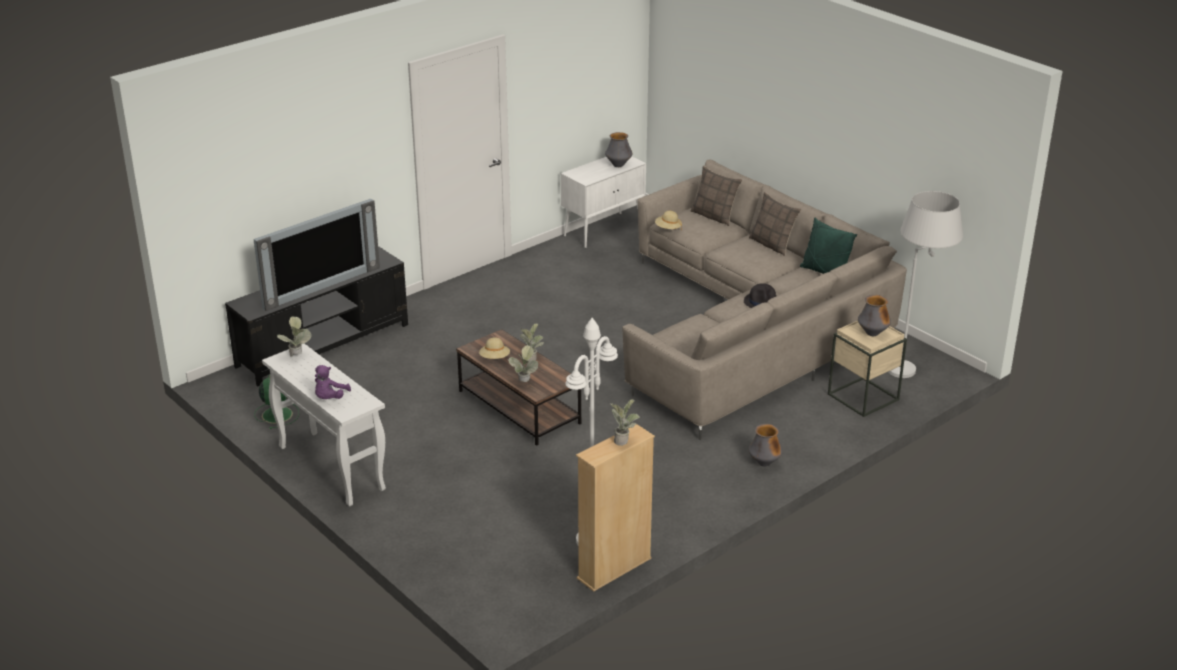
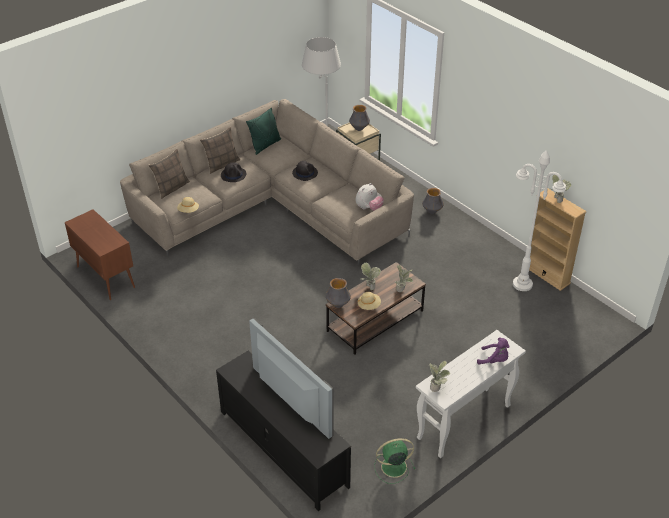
camera: 90 degrees left, 10 degrees up
(603, 230) = (105, 277): white cabinet -> brown cabinet
(618, 165) = (93, 223): vase -> vase (338, 305)
(686, 351) = (369, 208): none -> plush toy
(748, 252) = (233, 175): none -> black hat

